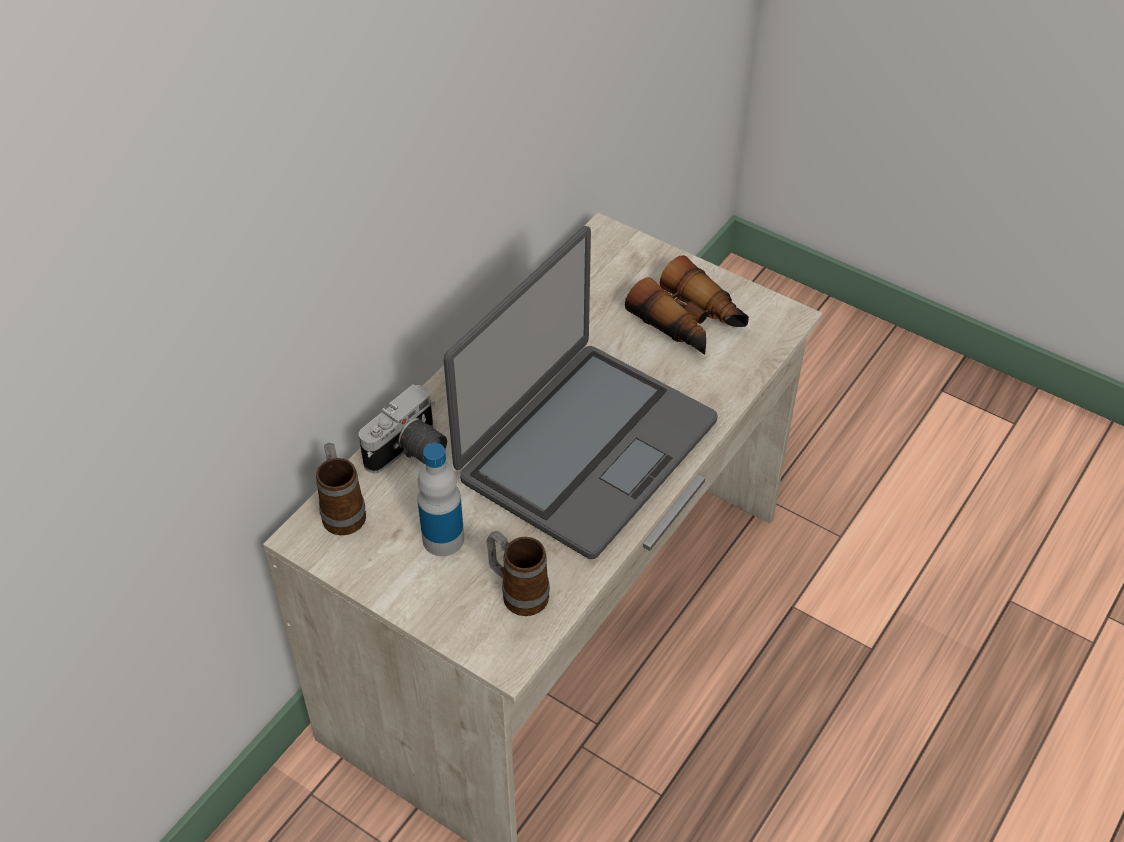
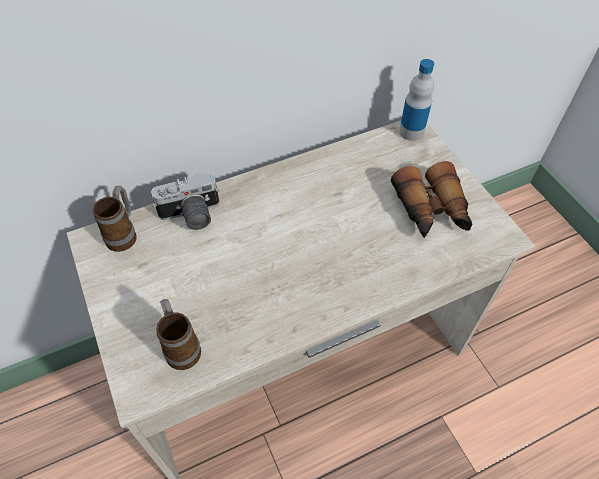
camera: 30 degrees right, 5 degrees up
(443, 539) = (166, 283): bottle -> bottle (411, 132)
(585, 448) = (299, 266): laptop -> none

